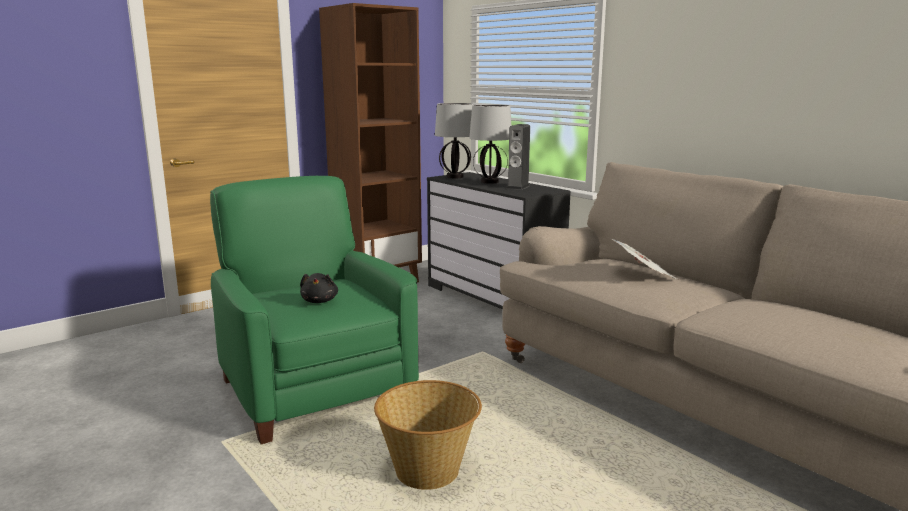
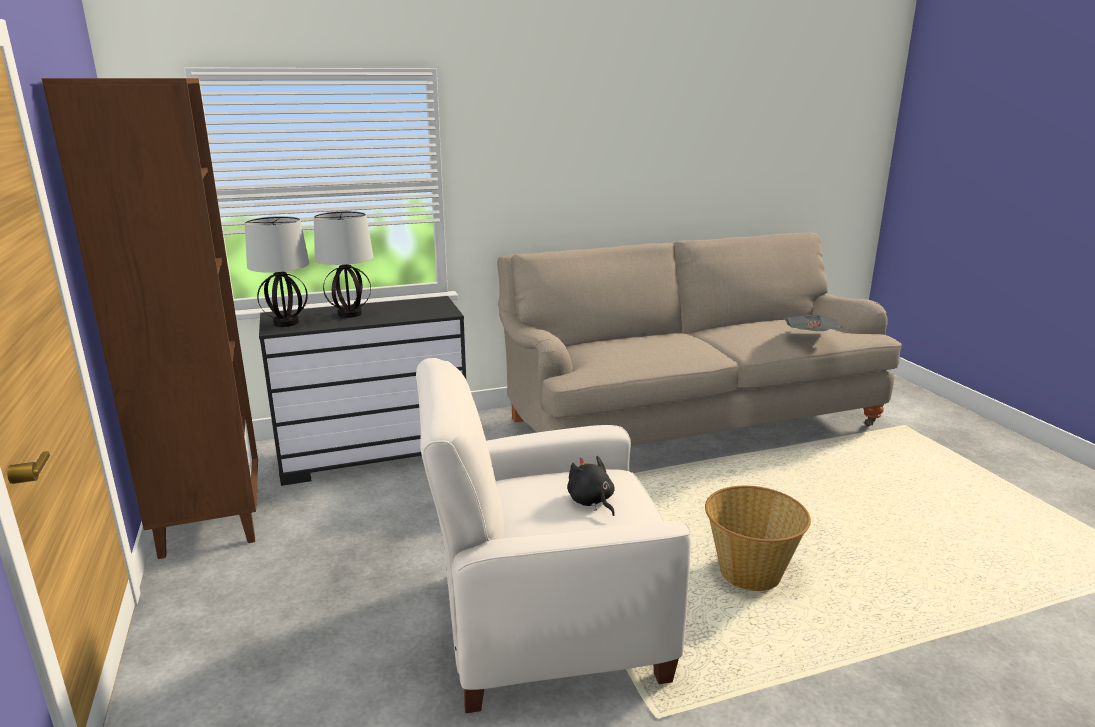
camera: 70 degrees left, 5 degrees up
(315, 389) = (547, 624): green armchair -> white armchair
(320, 301) = (591, 501): black plush toy -> black plush toy turned 135 degrees counterclockwise
(518, 187) = (401, 309): speaker -> none
(643, 276) = (655, 344): newspaper -> newspaper (810, 338)

